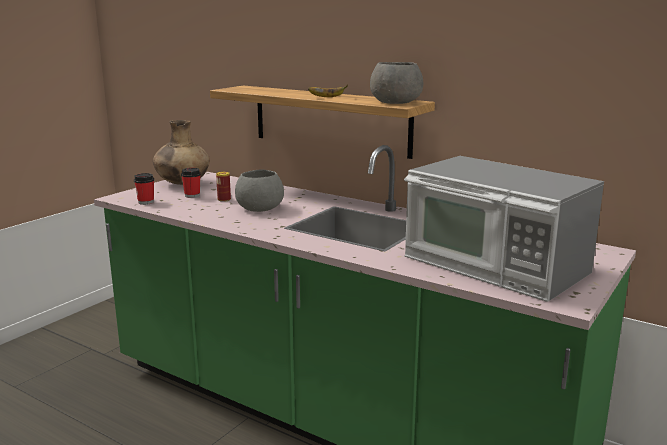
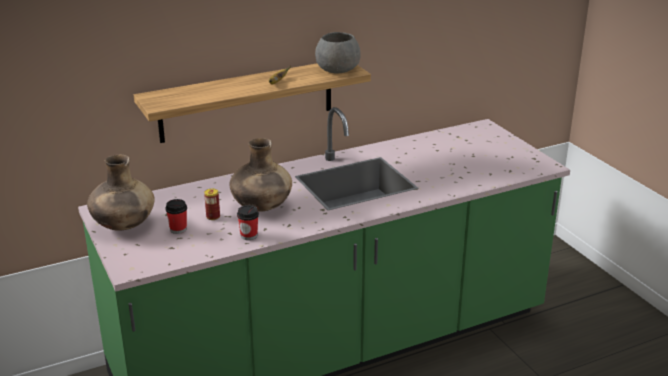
camera: 60 degrees left, 10 degrees up
(146, 202) = (169, 257): cup -> cup (249, 235)
(259, 208) = (261, 207): grey bowl -> brown vase
(494, 265) = (476, 164): microwave -> none

